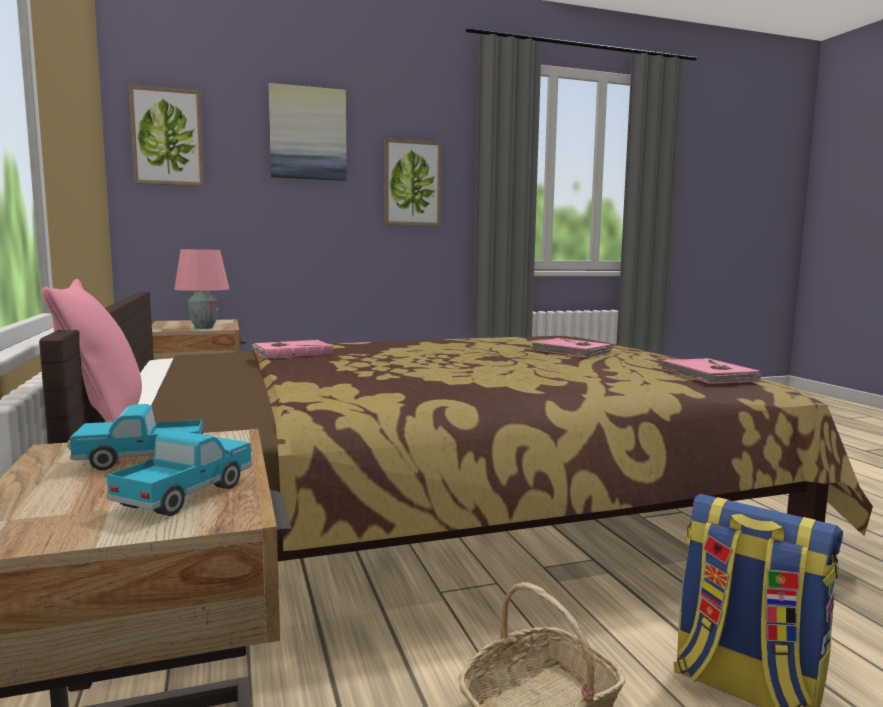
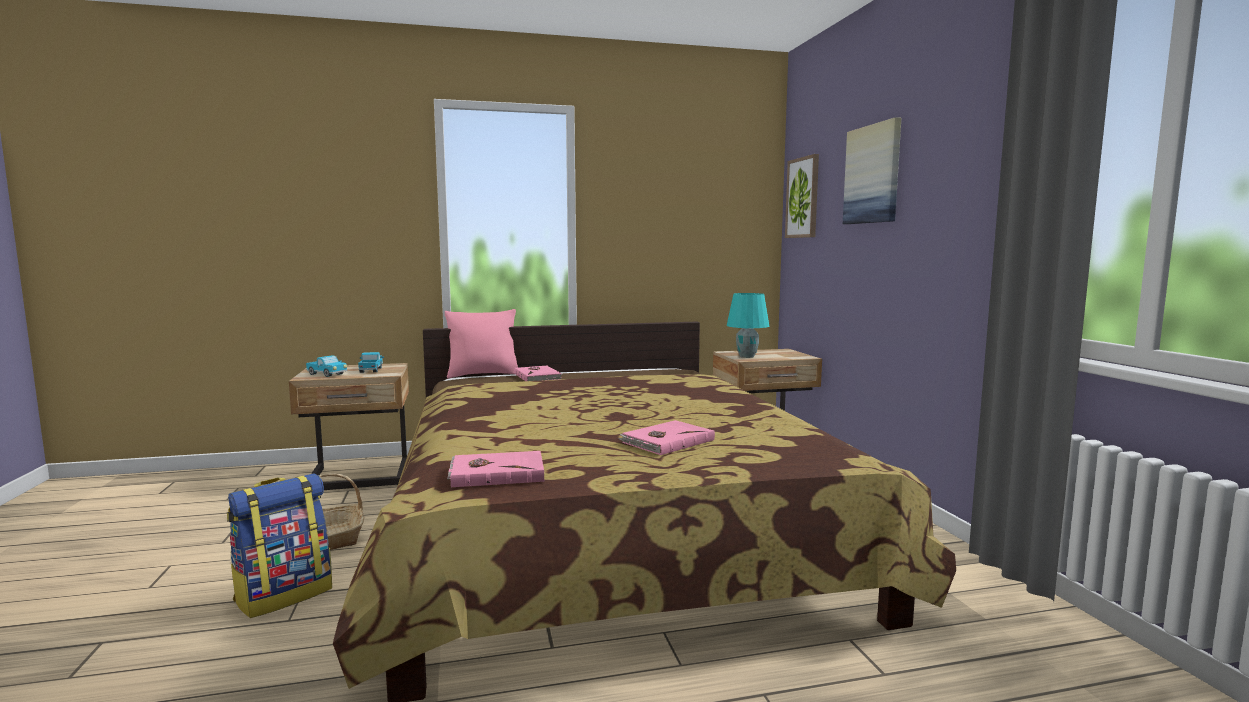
camera: 95 degrees right, 0 degrees up
(204, 327) = (747, 356): pink table lamp -> turquoise table lamp
(292, 353) = (649, 378): pink book -> pink book (538, 376)
(412, 183) = (952, 217): picture -> none

